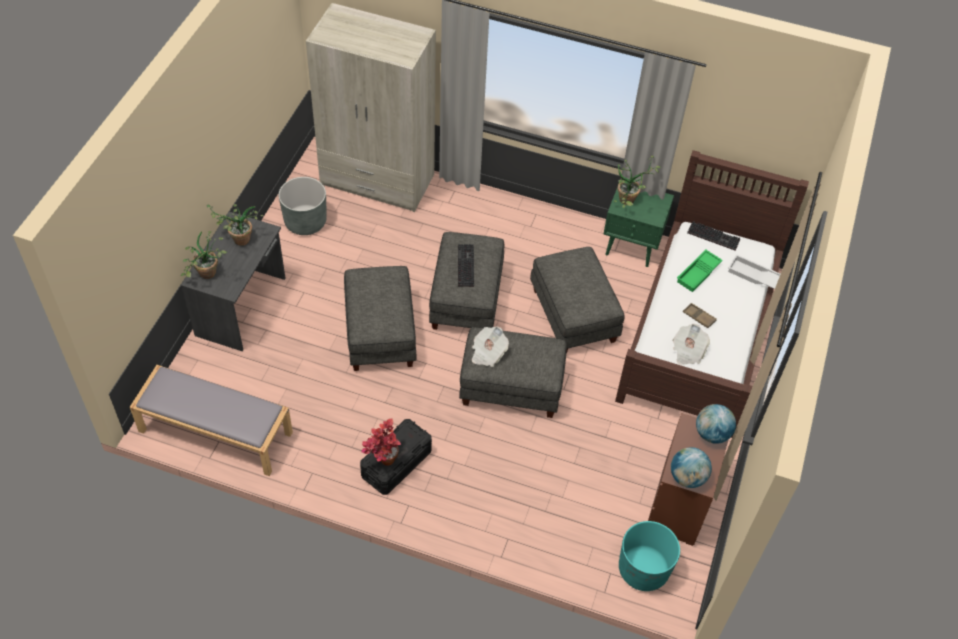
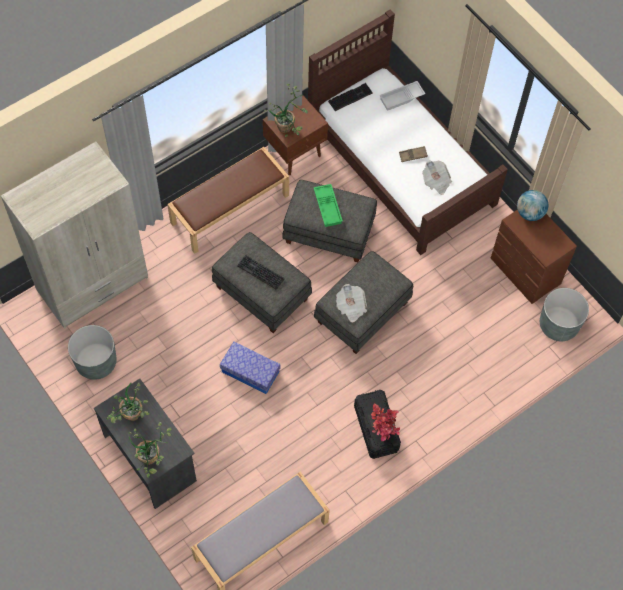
camera: 55 degrees left, 10 degrees up
(379, 333) = (250, 372): grey ottoman -> storage box
(532, 231) = (230, 208): none -> brown bench
(632, 247) = (295, 153): green nightstand -> brown nightstand
(643, 569) = (558, 325): turquoise planter -> grey planter
(687, 477) = (552, 250): globe -> none
(699, 274) = (376, 129): green tray -> green tray (328, 207)

